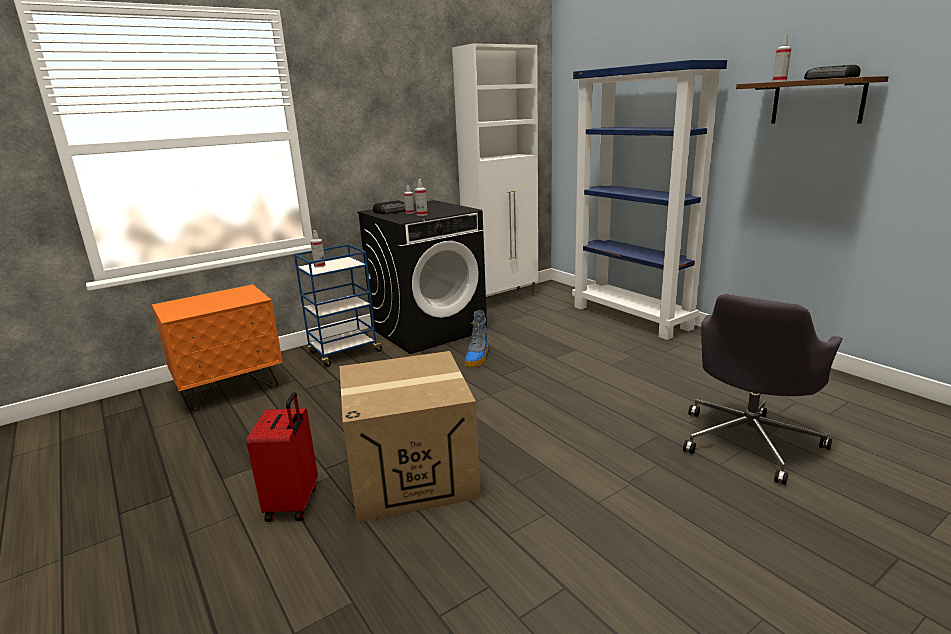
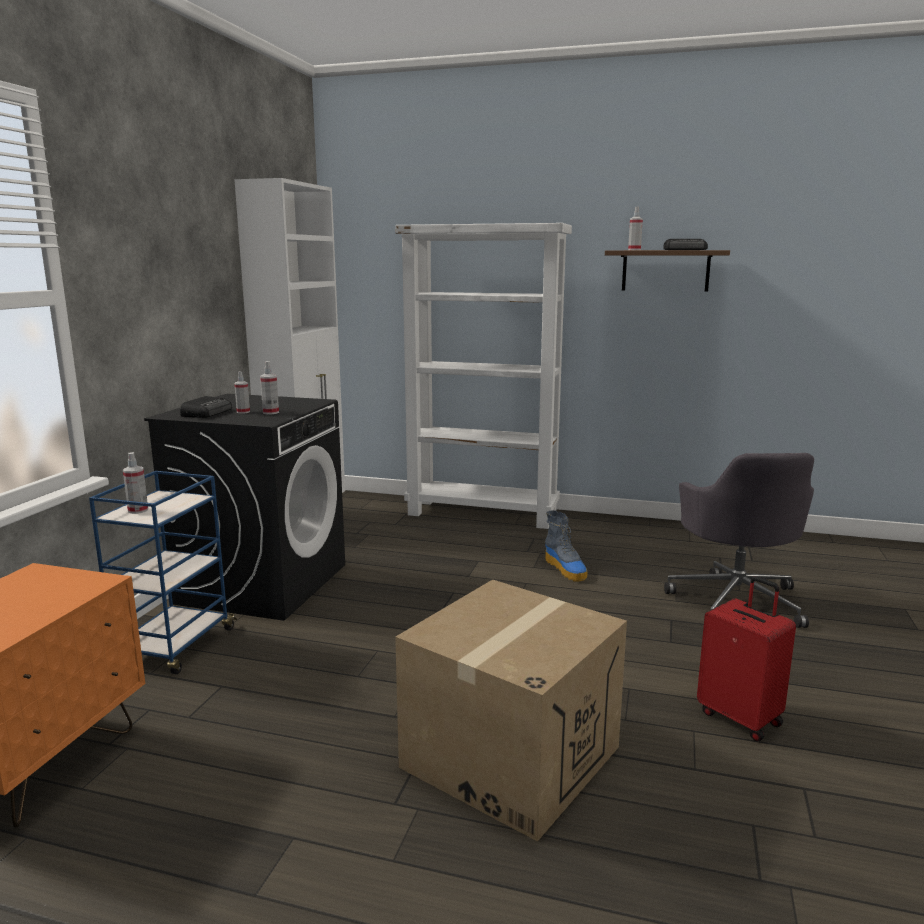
camera: 40 degrees left, 5 degrees down
(294, 503) = (424, 865): red suitcase -> red suitcase (740, 717)
(477, 357) = (382, 599): boot -> boot (566, 569)
(632, 317) = (483, 514): blue bookcase -> white bookcase

